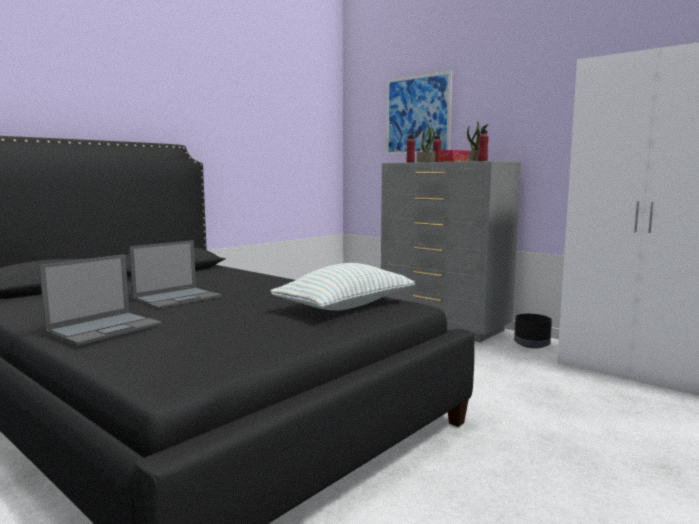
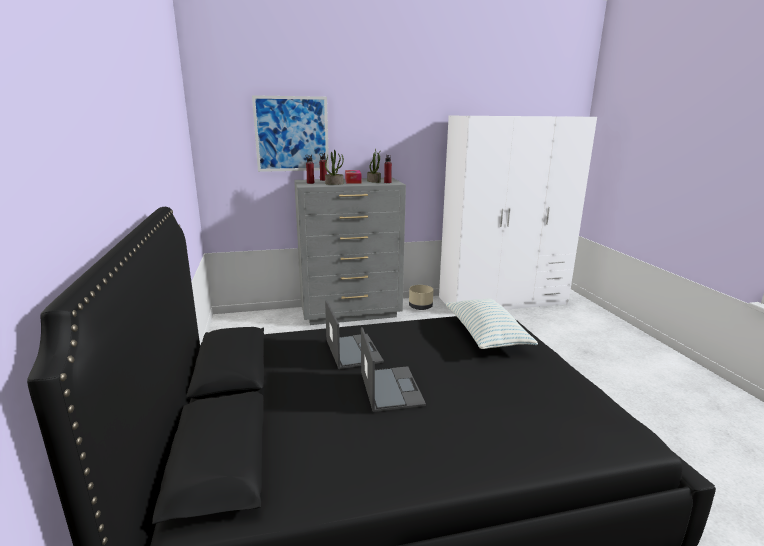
camera: 55 degrees left, 10 degrees up
(106, 328) = (484, 443): laptop -> laptop (353, 350)
(532, 344) = (420, 306): black planter -> beige planter

